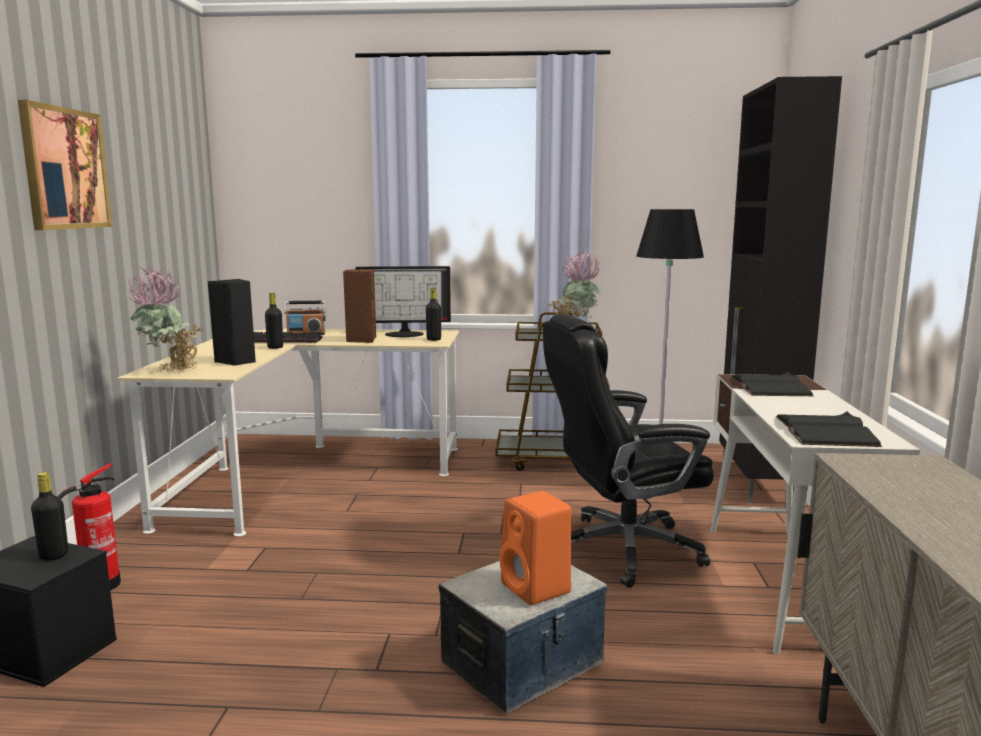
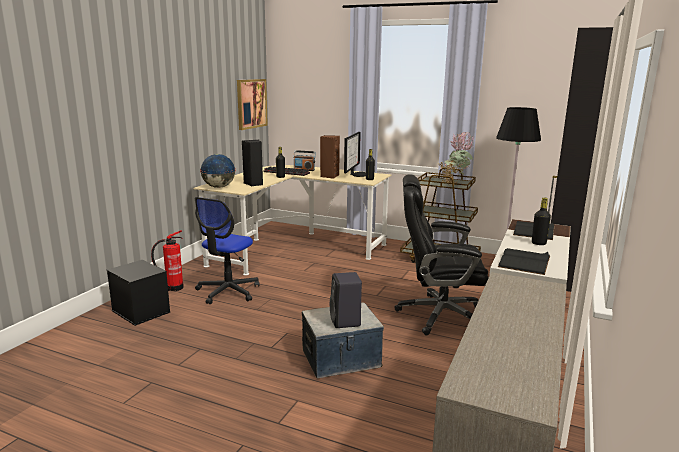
camera: 20 degrees right, 5 degrees up
(54, 556) = (145, 269): black bottle -> black bottle (538, 243)
(65, 169) = (175, 81): picture -> picture (251, 103)
(170, 372) = (218, 187): potted plant -> globe
(222, 574) = (228, 291): none -> office chair
(405, 334) = (357, 174): monitor -> monitor turned 90 degrees counterclockwise
(537, 589) = (346, 322): orange speaker -> black speaker

